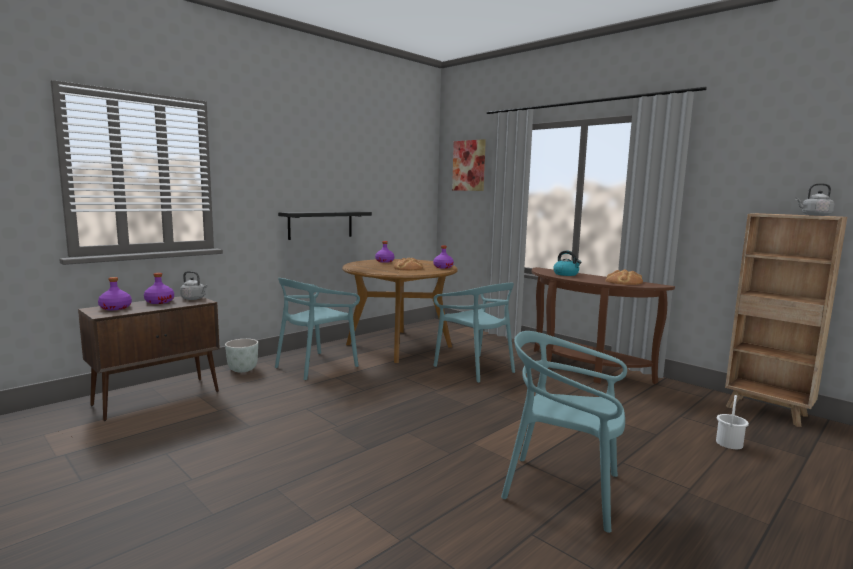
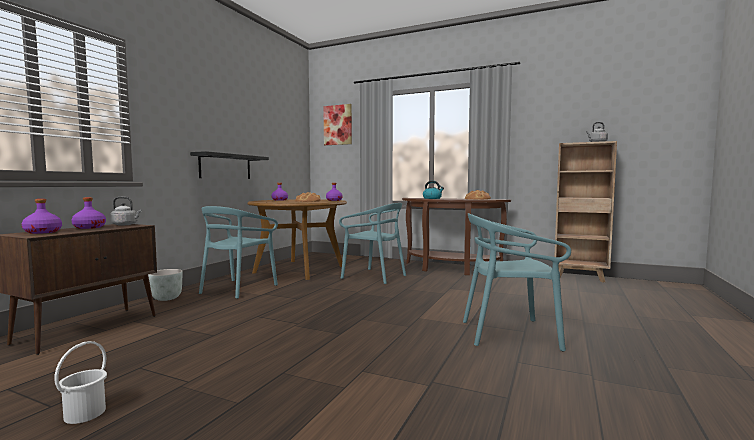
camera: 20 degrees left, 5 degrees down
(728, 443) = (578, 295): white bucket -> white bucket (84, 413)

